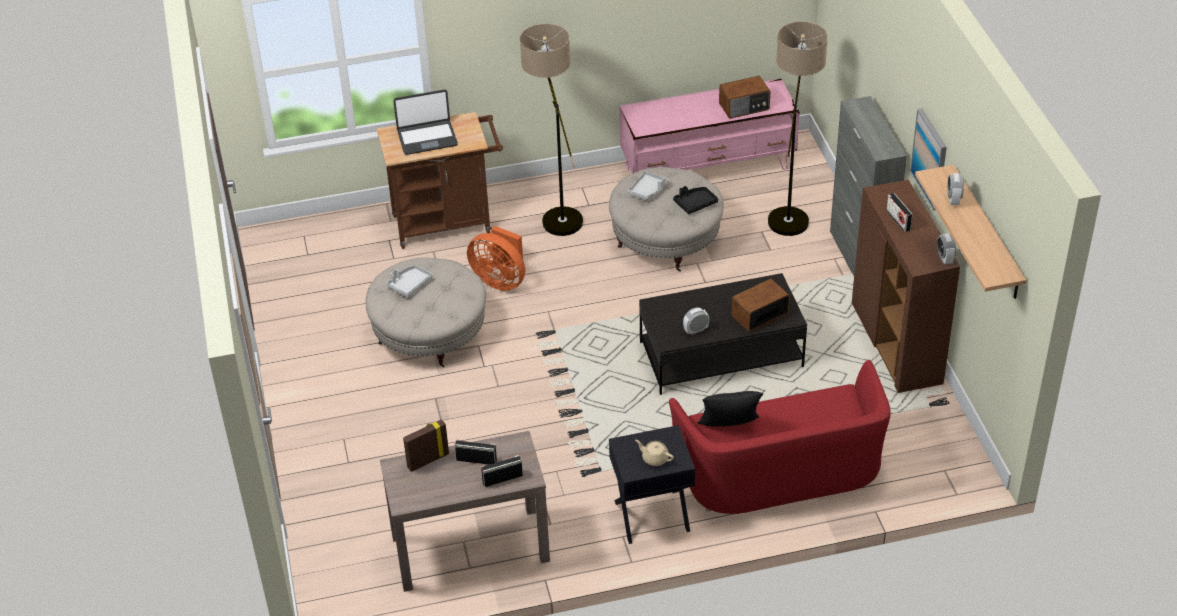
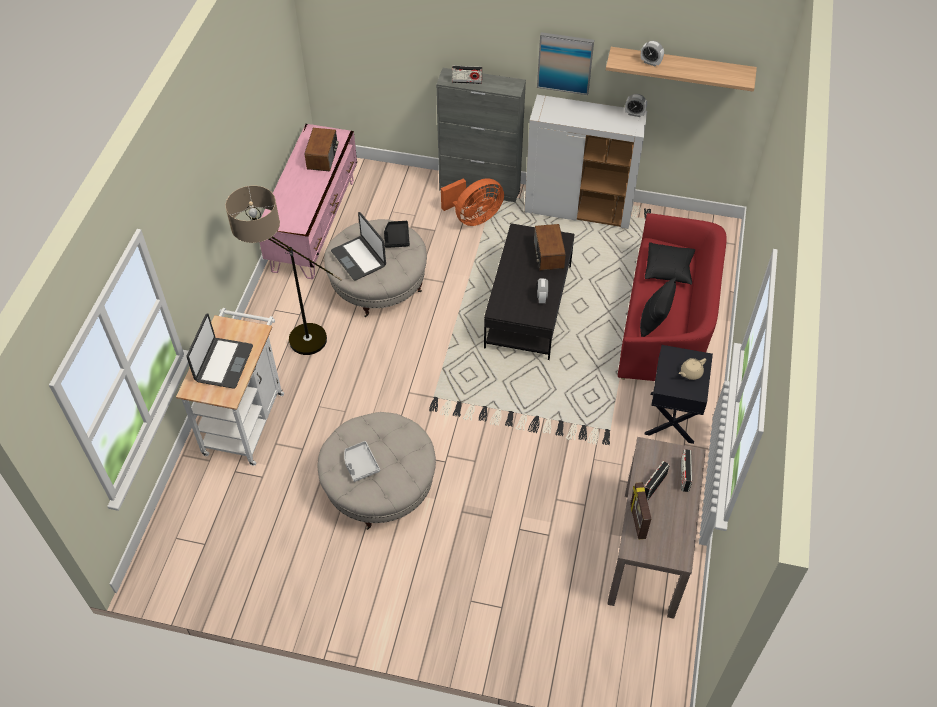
camera: 65 degrees left, 10 degrees up
(448, 222) = (246, 418): brown cart -> white cart
(500, 280) = (348, 409): orange fan -> orange fan (474, 217)
(648, 190) = (359, 258): grey tray -> laptop
(790, 212) = (402, 201): floor lamp -> none
(816, 415) = (668, 269): none -> black pillow
(897, 345) = (579, 209): brown cabinet -> white cabinet
(898, 220) = (578, 118): radio -> radio (467, 81)

